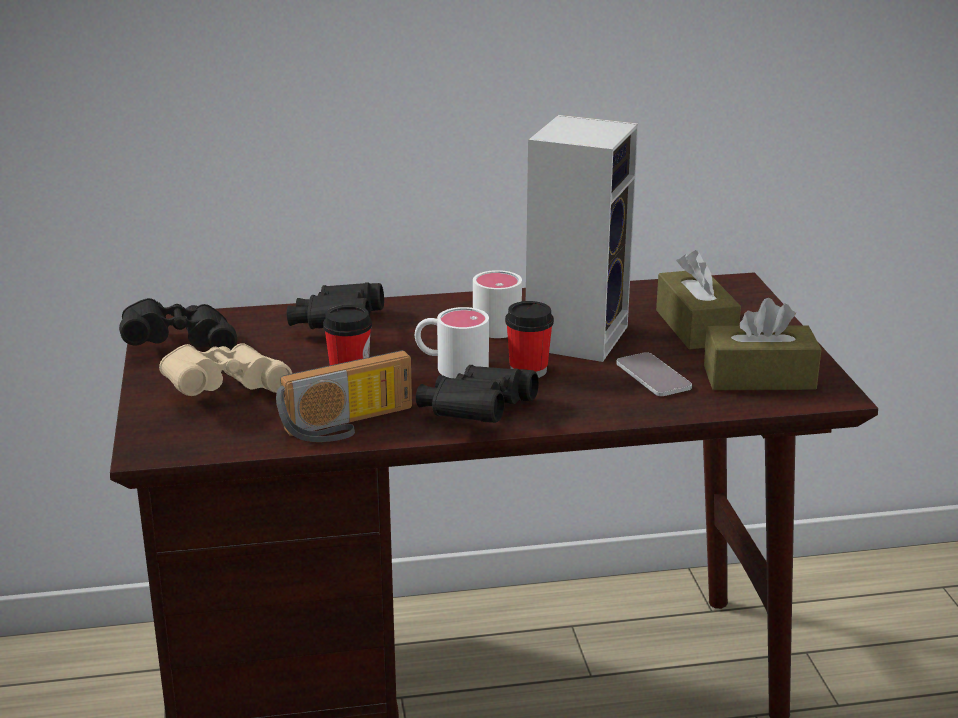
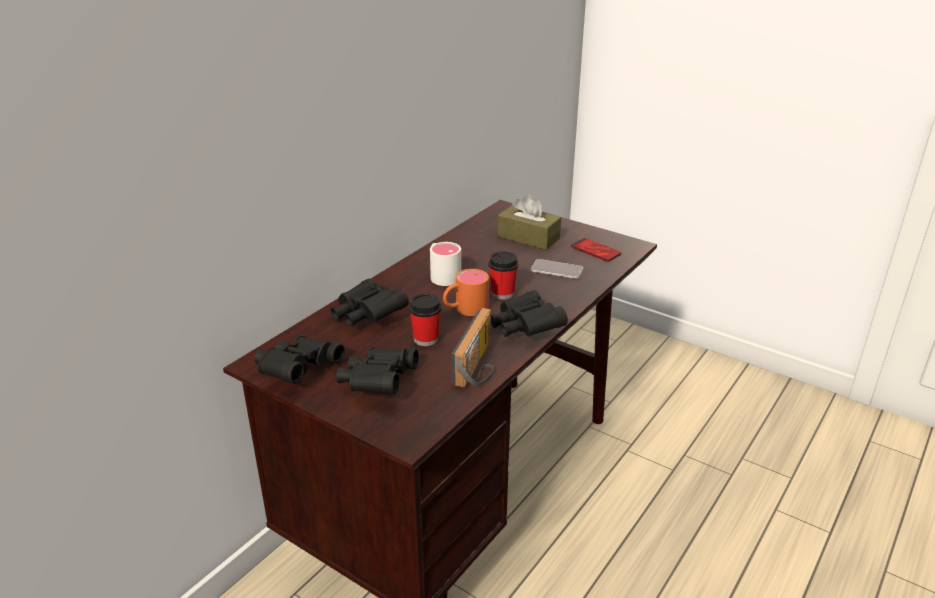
camera: 45 degrees left, 5 degrees up
(223, 391) = (378, 383): beige binoculars -> black binoculars
(451, 366) = (465, 309): white mug -> orange mug
(576, 335) = (488, 265): speaker -> none
(759, 378) = (595, 251): brown tissue box -> phone

